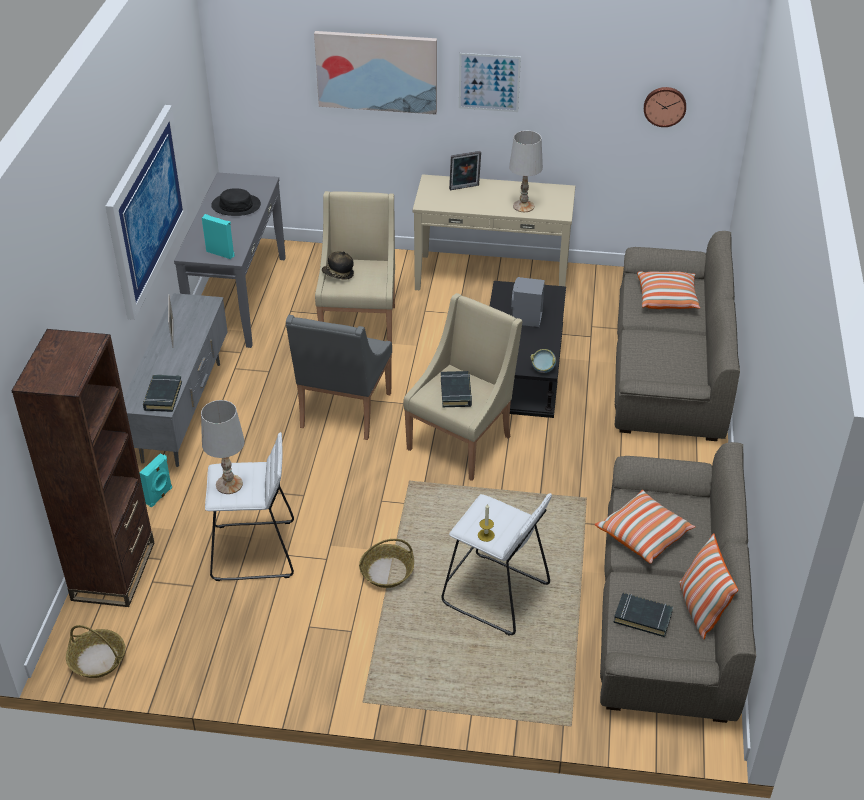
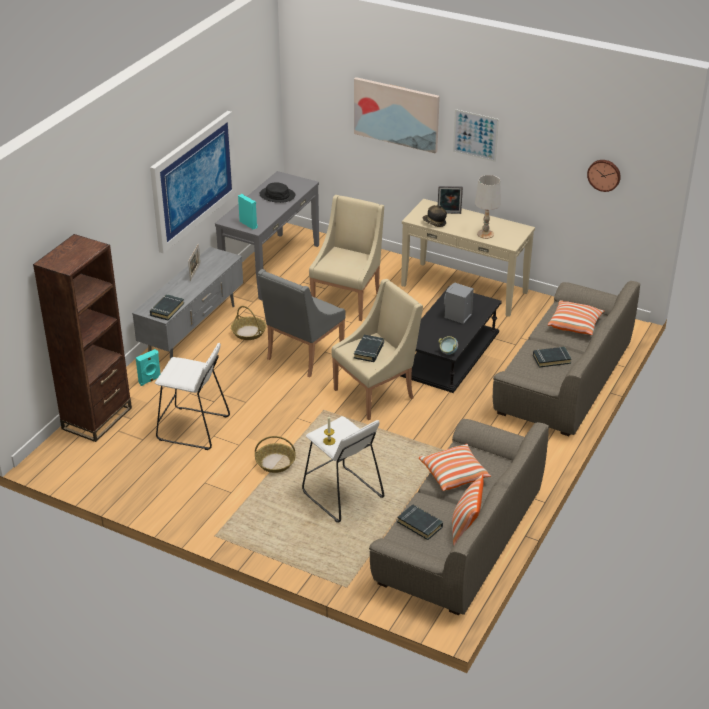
camera: 20 degrees right, 5 degrees down
(97, 659) = (60, 467): basket -> basket (248, 332)
(228, 484) = (177, 371): white table lamp -> none
(338, 275) = (332, 257): hat -> hat (434, 223)
(666, 349) = (551, 359): none -> black book

